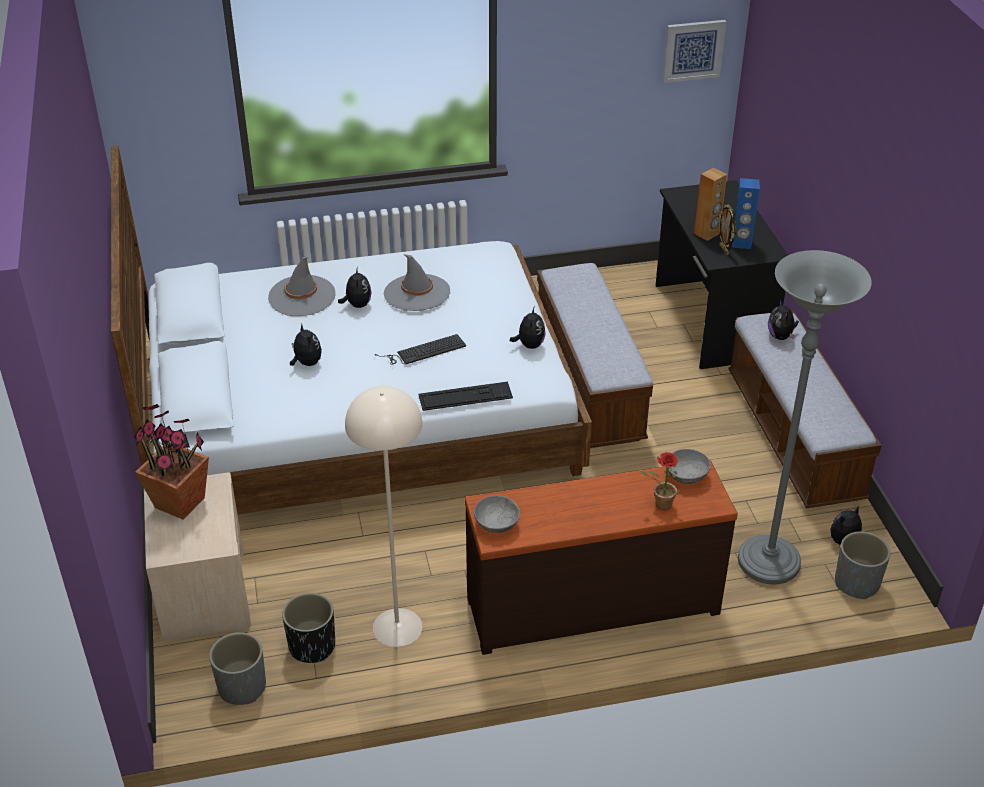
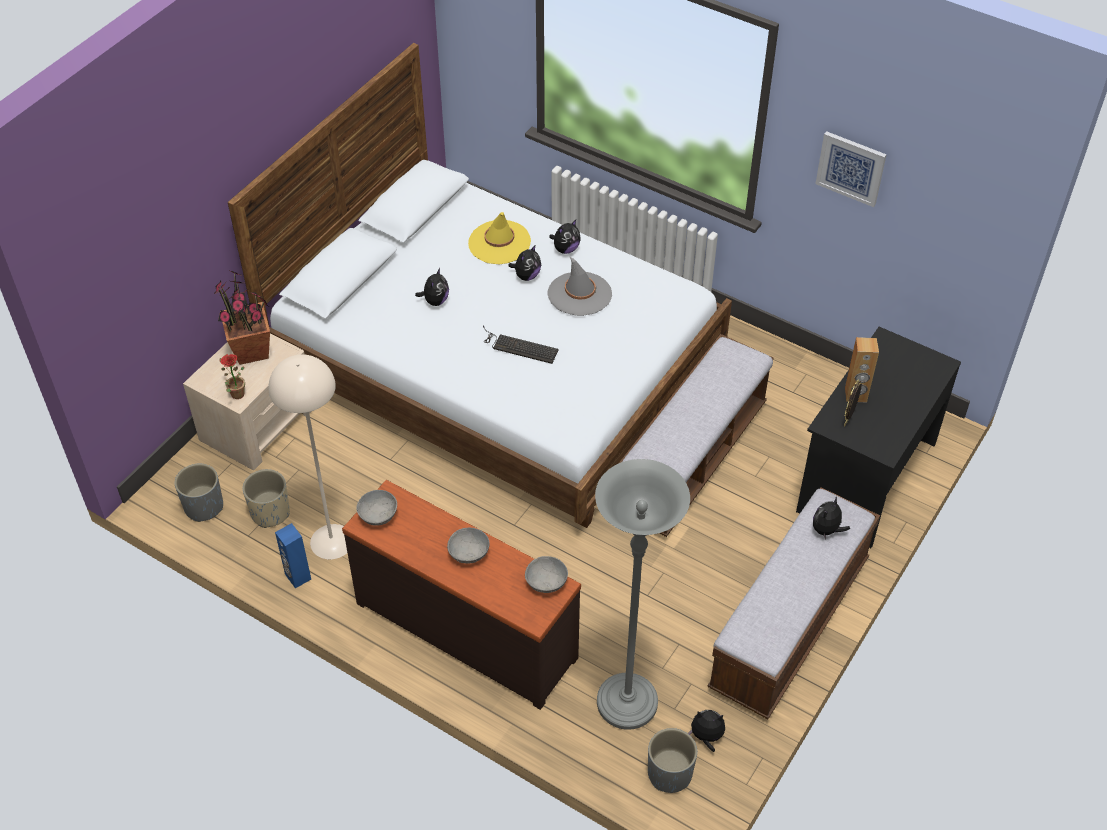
camera: 45 degrees right, 10 degrees up
(302, 296) = (499, 243): grey hat -> yellow hat
(312, 646) = (270, 512): black planter -> beige planter
(465, 396) = (499, 404): keyboard -> none
(529, 345) = (599, 395): plush toy -> plush toy (565, 249)
(605, 497) = (469, 553): none -> grey bowl
(660, 505) = (496, 588): potted plant -> potted plant (235, 393)
(693, 50) = (963, 213): picture -> picture (851, 168)
(741, 243) = (871, 424): blue speaker -> blue speaker (297, 577)

